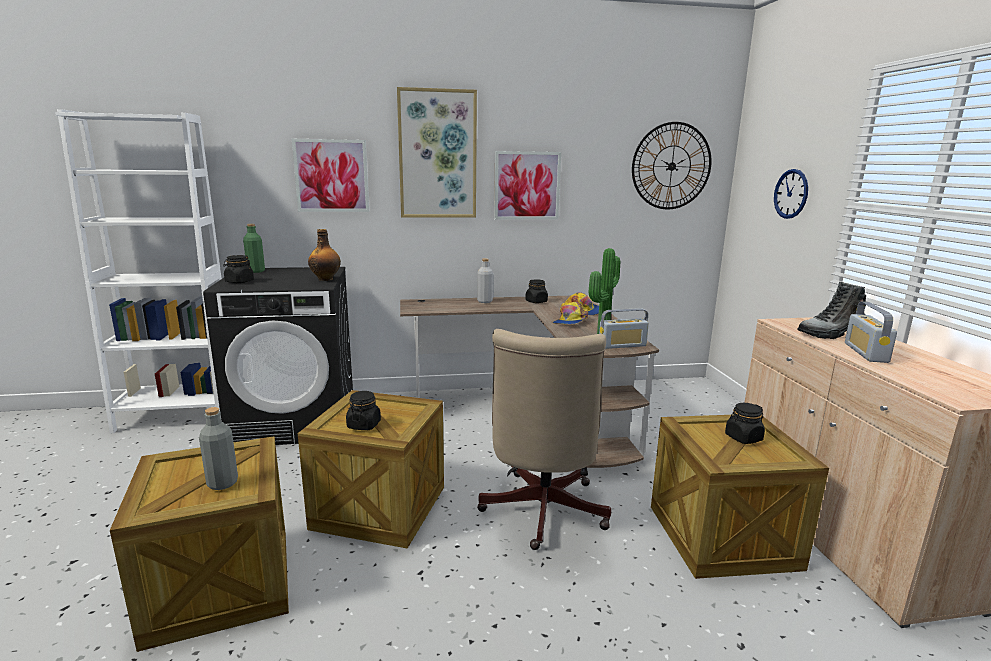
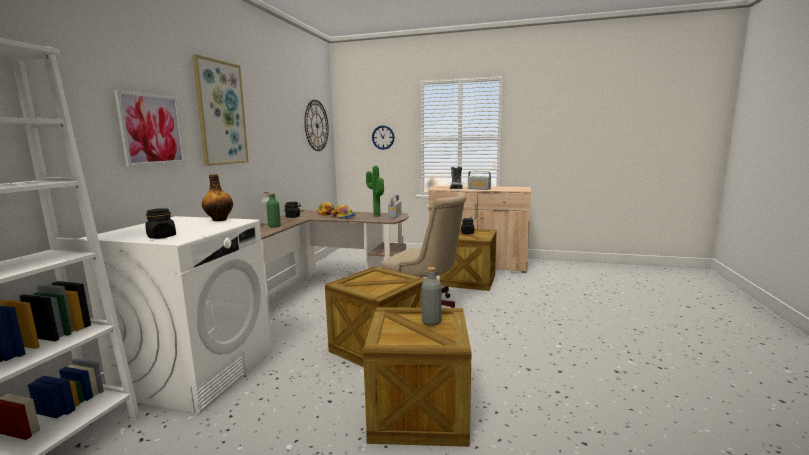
camera: 65 degrees left, 5 degrees down
(256, 271) = (119, 233): green bottle -> green bottle (274, 226)
(296, 420) = (197, 372): black washing machine -> white washing machine
(364, 425) = (386, 285): black jar -> none
(527, 185) = (266, 137): picture -> none

